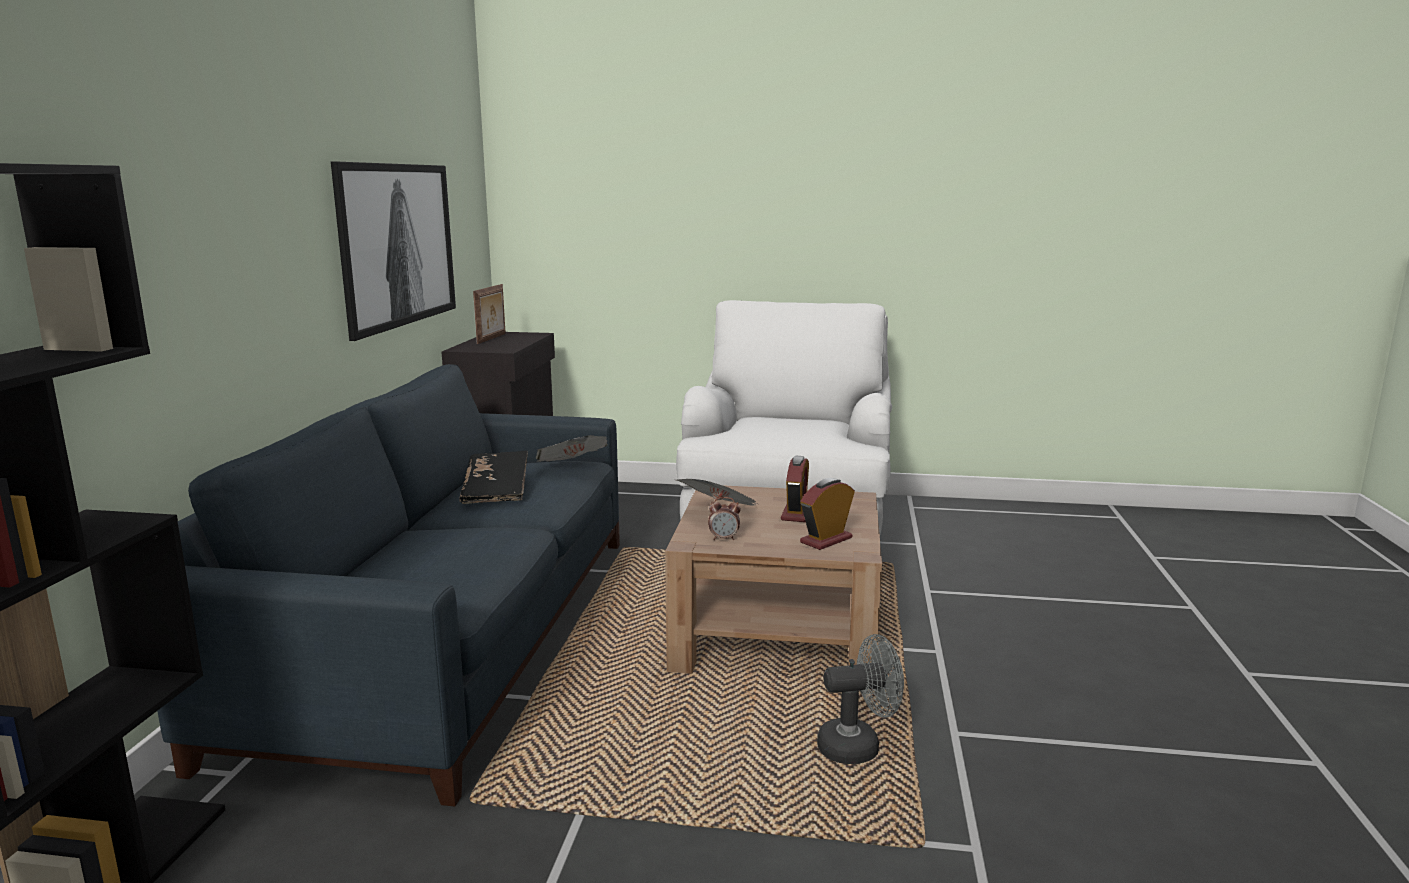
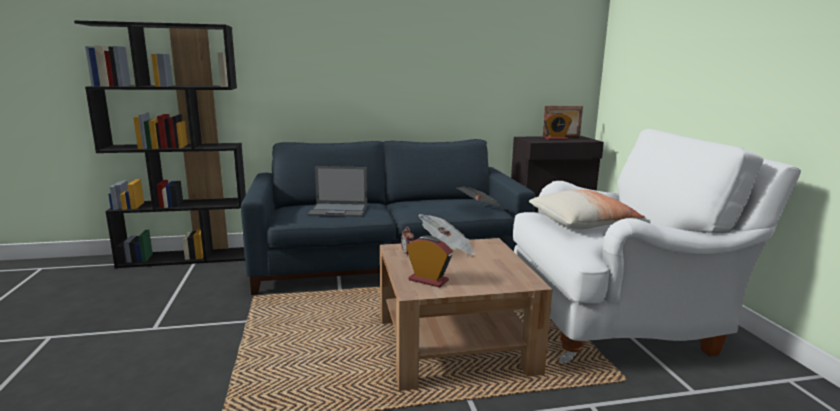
camera: 70 degrees right, 0 degrees up
(399, 245) = (481, 72): picture -> none
(459, 555) = (339, 210): none -> laptop
(496, 491) = (427, 202): black book -> none
(765, 427) = (582, 223): none -> pillow
(796, 513) = (471, 267): alarm clock -> alarm clock (556, 139)
(858, 746) = (324, 392): grey fan -> none

